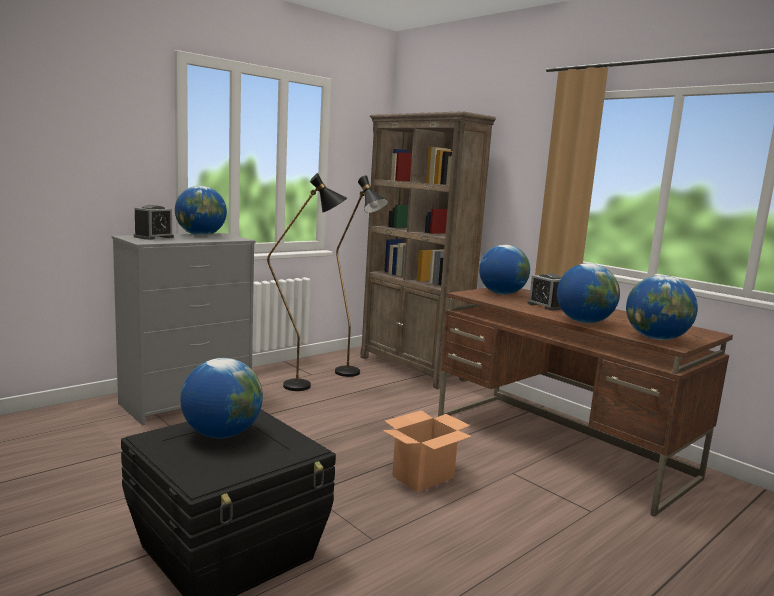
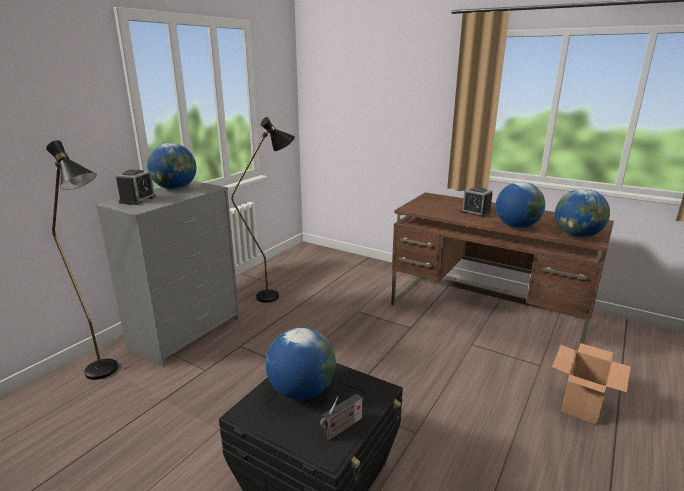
camera: 15 degrees left, 10 degrees up
(233, 469) = (341, 428): none -> radio
(354, 375) = (305, 276): black floor lamp -> black floor lamp (109, 373)
(412, 368) = (344, 261): brown bookcase -> none
(423, 477) = (415, 363): cardboard box -> cardboard box (581, 404)
(501, 294) = (433, 204): globe -> none

